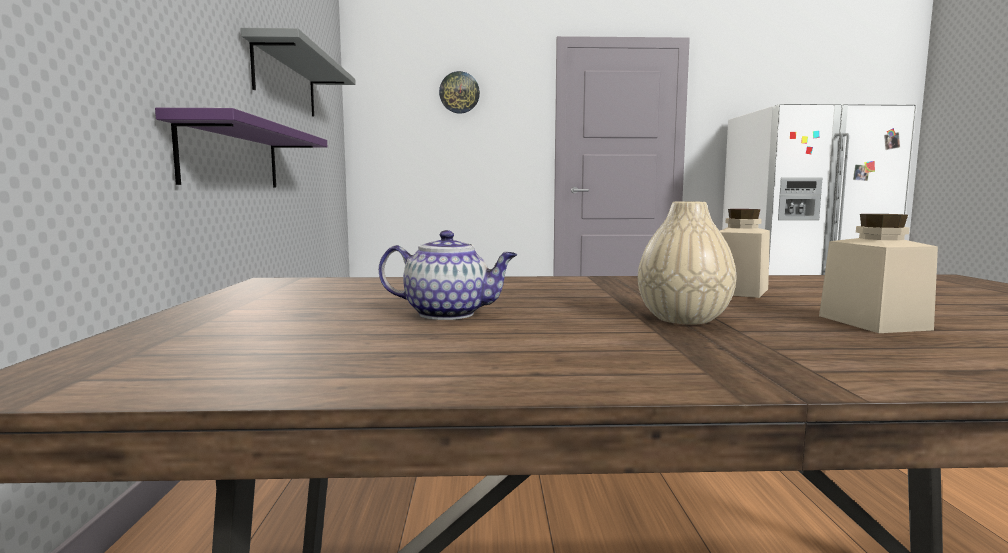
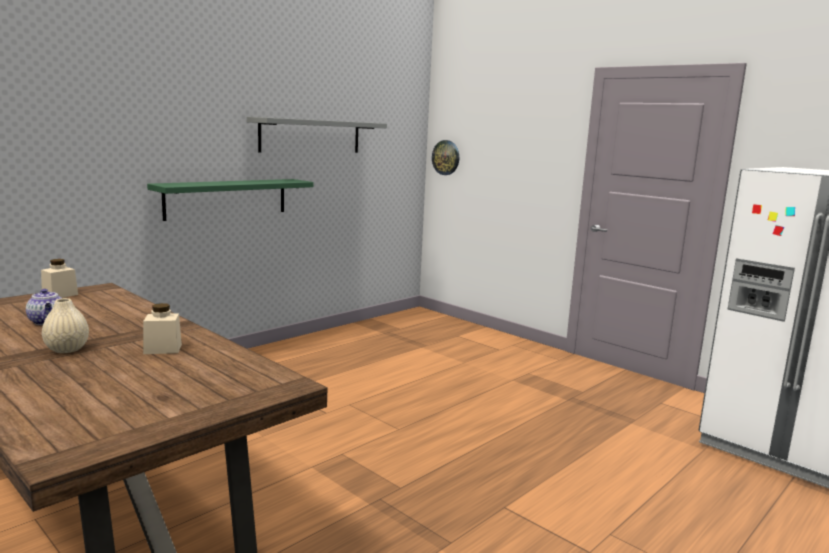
camera: 45 degrees right, 5 degrees up
(232, 157) = (227, 198): purple shelf -> green shelf
(459, 92) = (507, 123): wall clock -> wall clock (446, 157)
(873, 322) = (87, 375): beige jar -> beige jar (60, 295)

